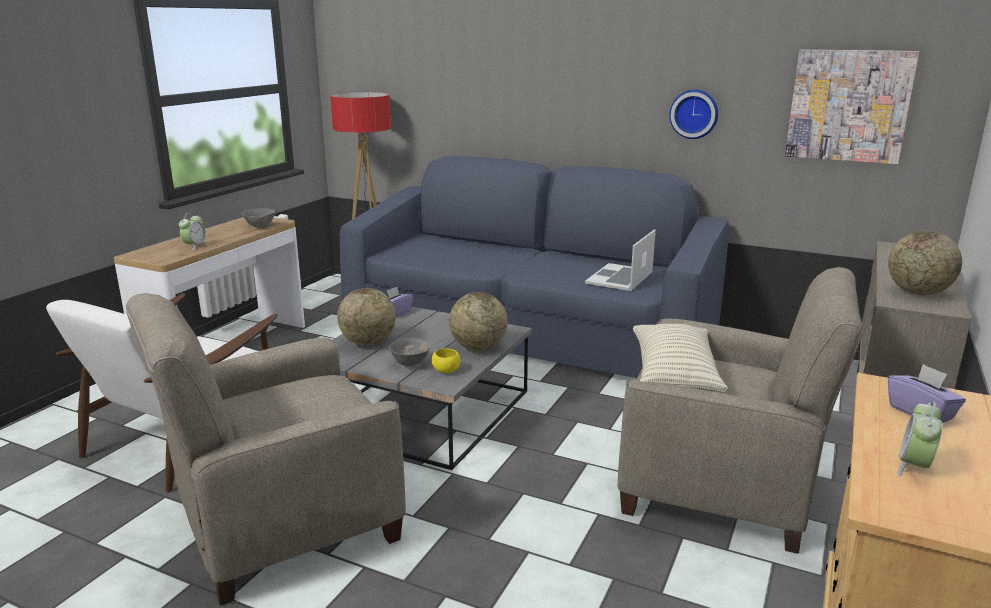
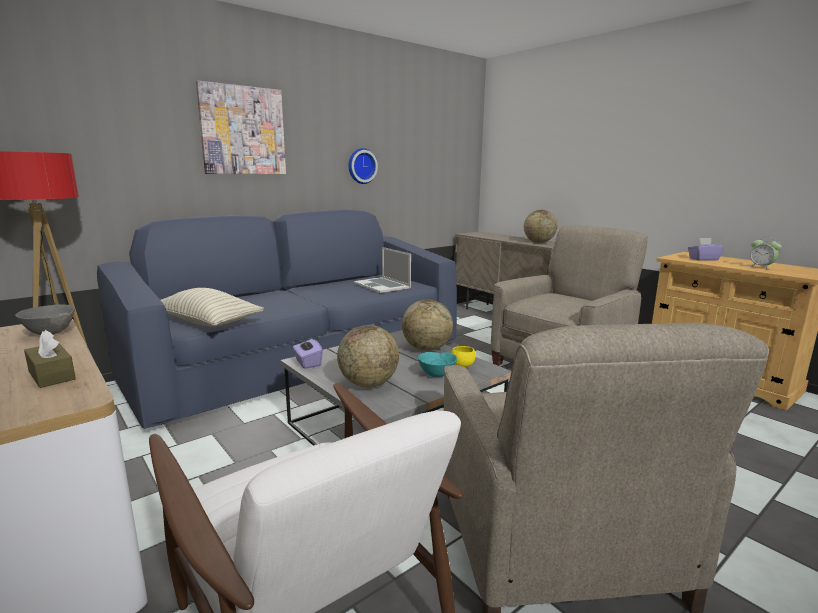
camera: 65 degrees left, 5 degrees down
(194, 246) = (51, 375): alarm clock -> brown tissue box
(410, 364) = (437, 375): grey bowl -> turquoise bowl
(674, 375) = (551, 306): pillow -> pillow (207, 322)
(848, 106) = (435, 158): picture -> picture (243, 131)

